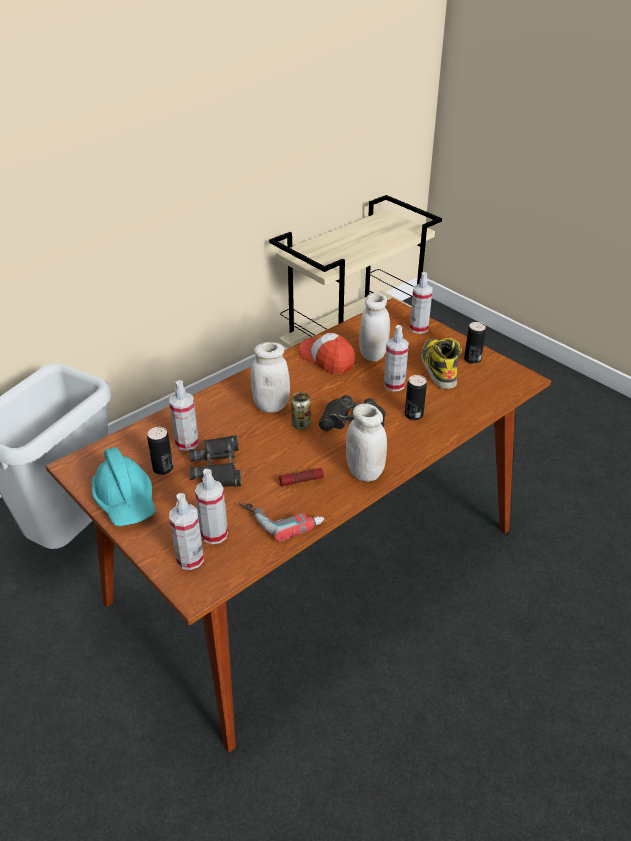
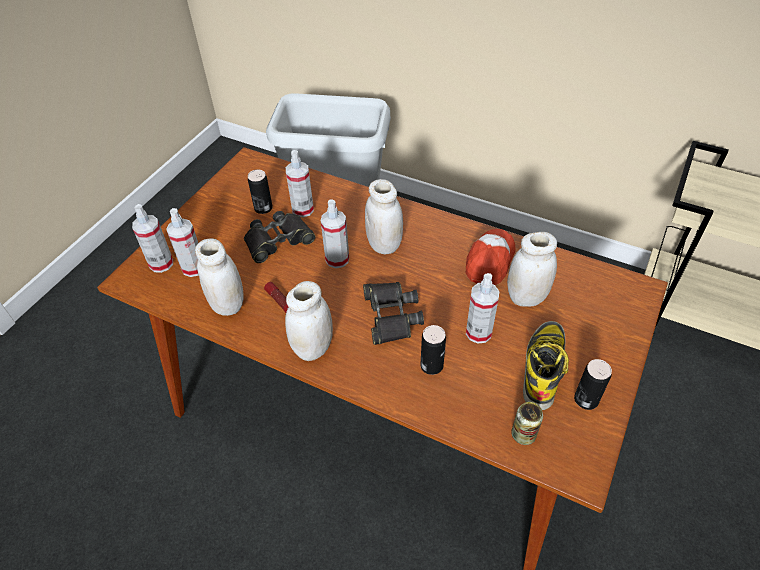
camera: 70 degrees right, 10 degrees up
(126, 500) = (218, 203): turquoise hard hat -> none
(282, 517) = (227, 304): power drill -> white jar
(301, 424) = (366, 276): can -> can (523, 434)
(419, 328) = (616, 325): spray bottle -> spray bottle (337, 259)
(438, 367) = (543, 366): boot -> boot turned 45 degrees counterclockwise

